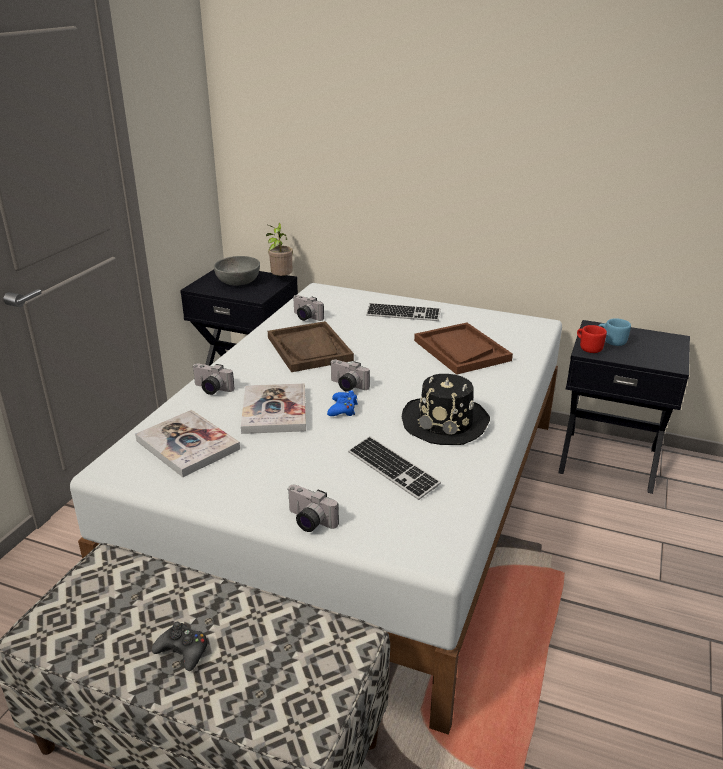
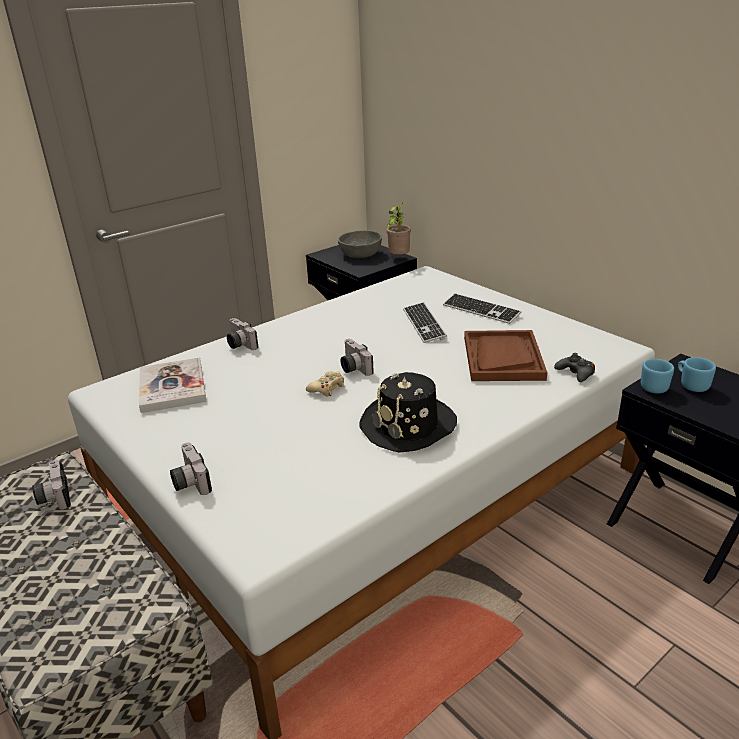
camera: 30 degrees right, 0 degrees up
(183, 651) = (31, 559): black game controller -> black game controller (575, 373)
(274, 411) = (268, 375): book -> none
(305, 317) = (384, 297): camera -> camera (53, 496)
(309, 349) = (357, 326): brown tray -> none
(343, 409) = (327, 388): blue game controller -> beige game controller
(392, 469) = (310, 457): keyboard -> keyboard (424, 324)
(588, 348) = (652, 386): red mug -> blue mug

